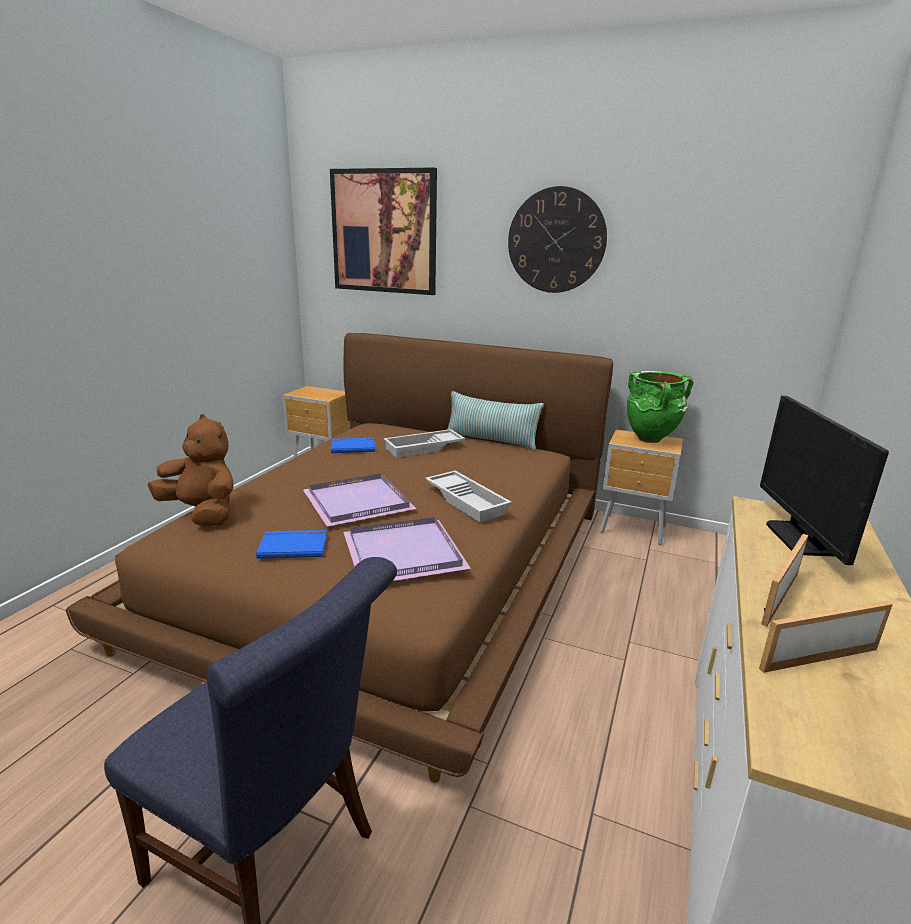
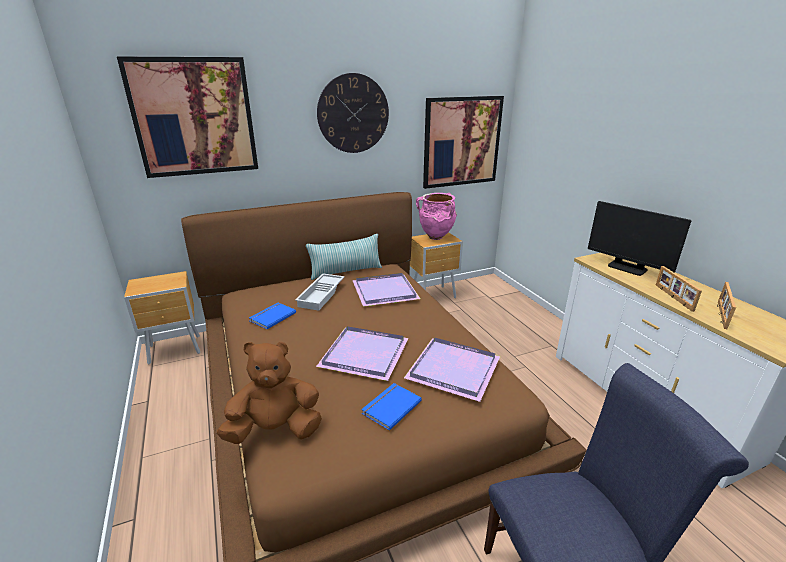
camera: 45 degrees left, 5 degrees up
(468, 501) = (417, 318): white tray -> none
(485, 468) = (384, 292): none -> purple tray
(651, 440) = (437, 237): green vase -> pink vase
(733, 300) = (461, 142): none -> picture

